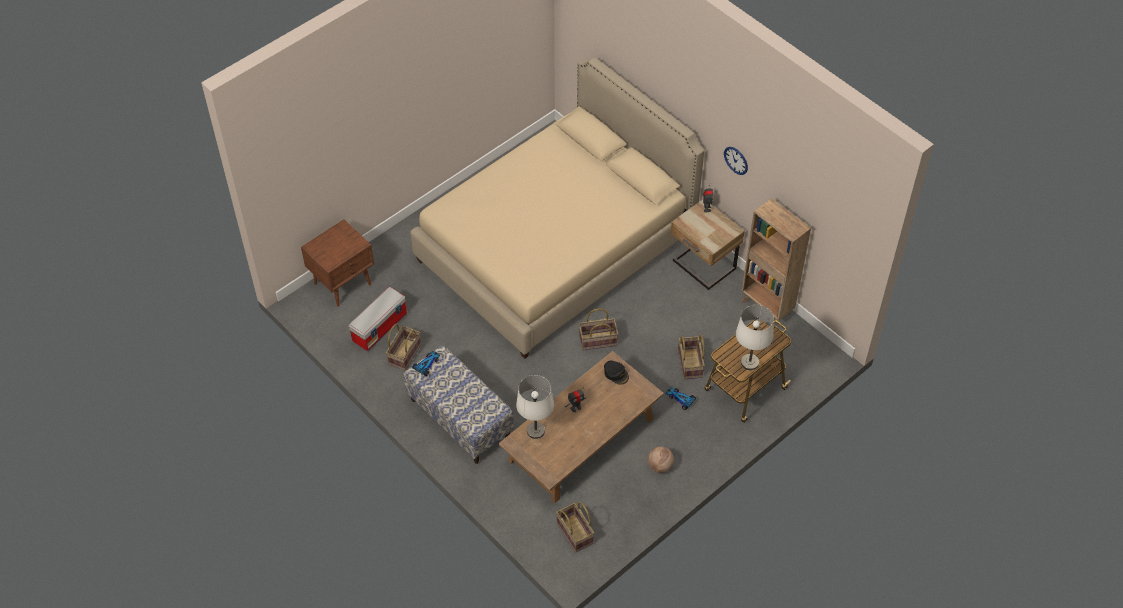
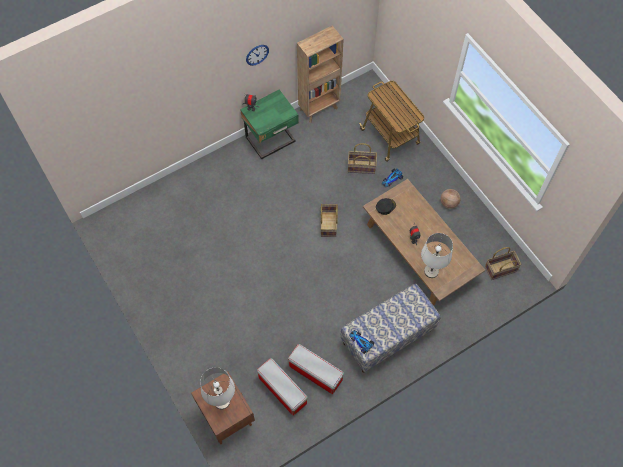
camera: 80 degrees left, 10 degrees up
(404, 354) = (314, 373): basket -> storage box
(555, 248) = (228, 240): beige bed -> none
(703, 266) = (271, 140): beige nightstand -> green nightstand
(749, 362) = (409, 109): white table lamp -> white table lamp (221, 401)

